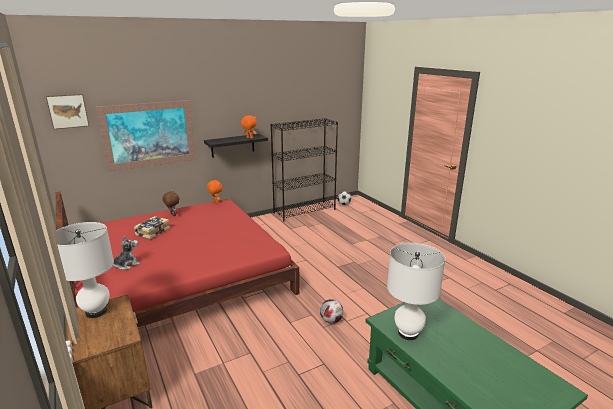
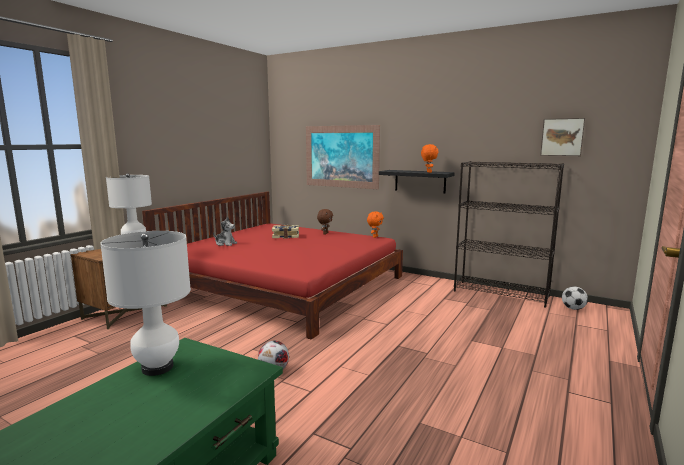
camera: 60 degrees right, 10 degrees down
(68, 111) = (289, 128): picture -> picture (562, 137)

